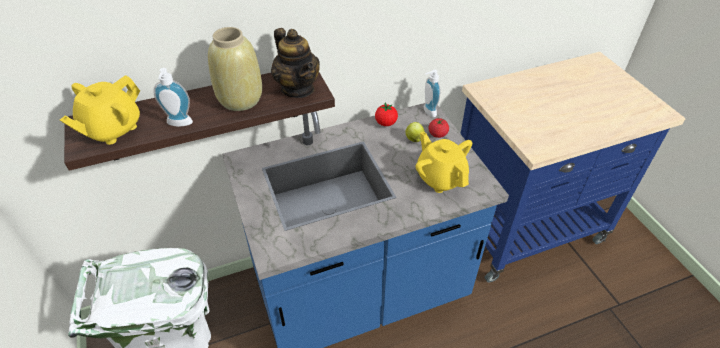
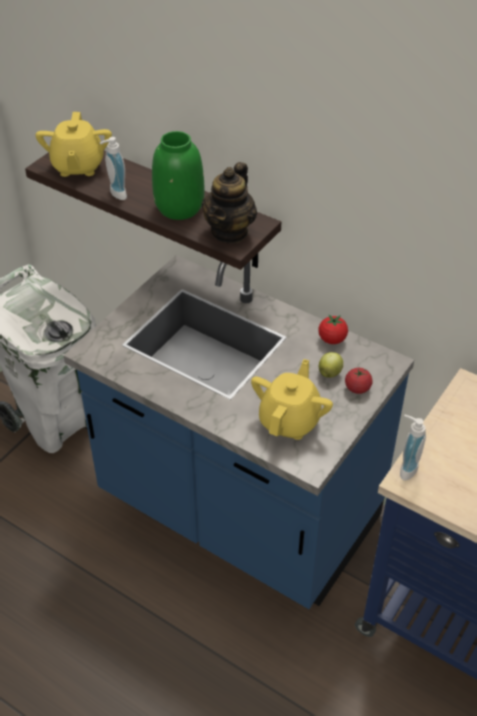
camera: 55 degrees right, 0 degrees up
(112, 129) = (78, 166): yellow teapot -> yellow teapot turned 90 degrees counterclockwise
(241, 99) = (180, 208): beige vase -> green vase
(427, 112) = (387, 363): soap dispenser -> soap dispenser (405, 468)

